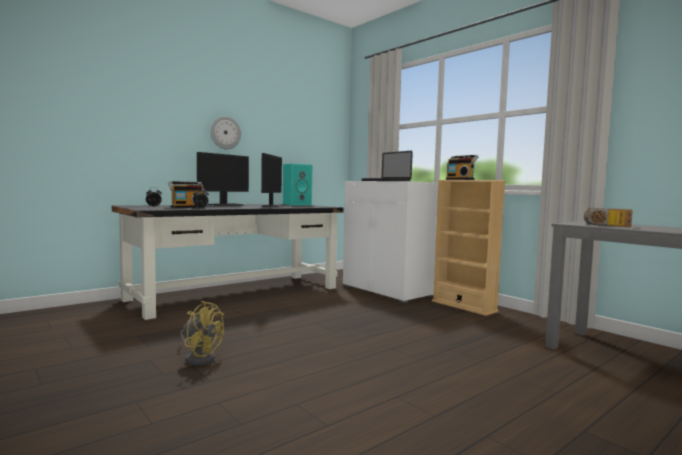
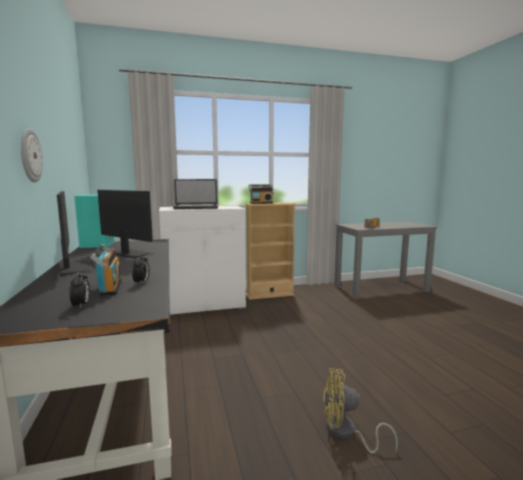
camera: 65 degrees left, 5 degrees up
(200, 358) = (346, 433): yellow fan -> yellow fan turned 135 degrees counterclockwise

